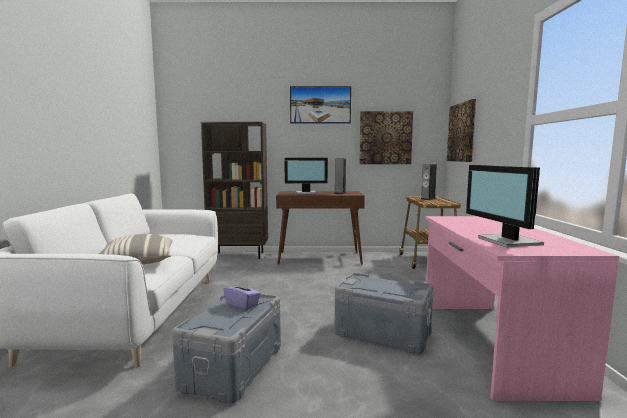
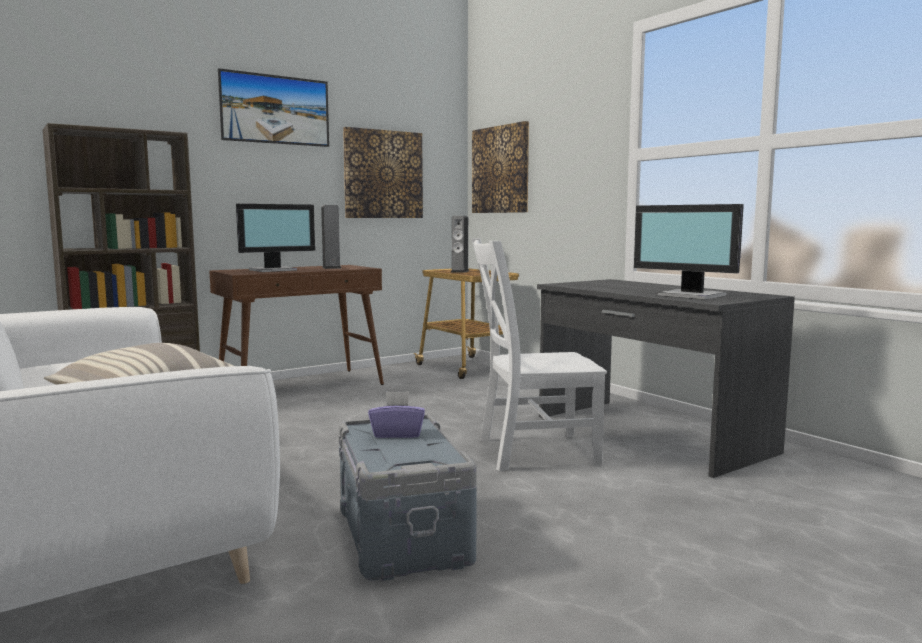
camera: 35 degrees left, 0 degrees up
(383, 332) = (531, 451): grey storage box -> white chair
(490, 343) = (649, 434): pink desk -> grey desk

